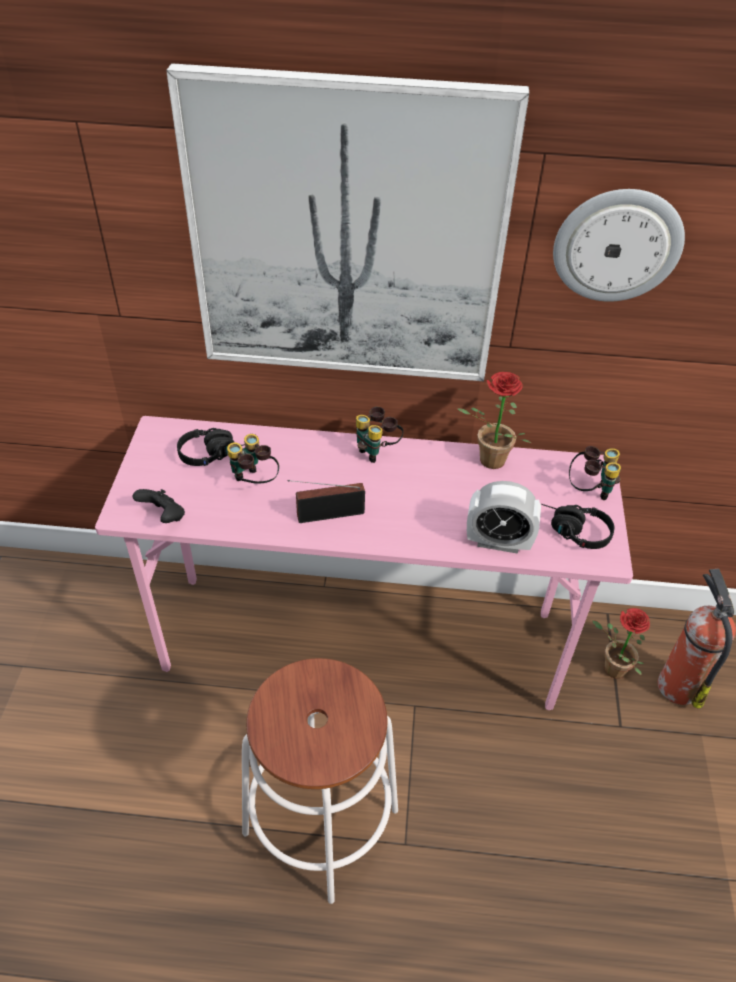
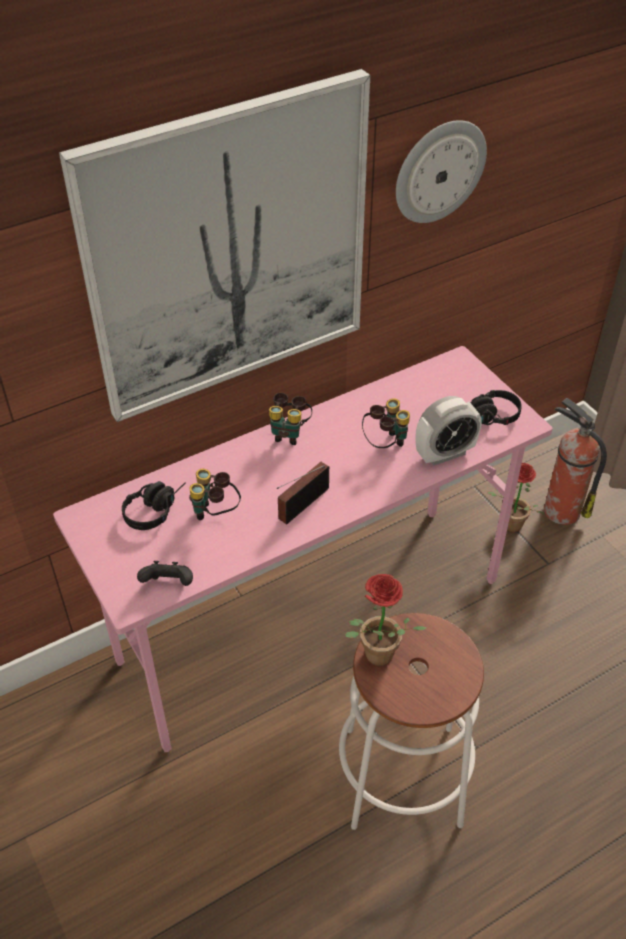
camera: 35 degrees left, 0 degrees up
(487, 462) = (379, 397): potted plant -> potted plant (376, 659)
(589, 490) = (469, 380): binoculars -> binoculars (385, 443)

